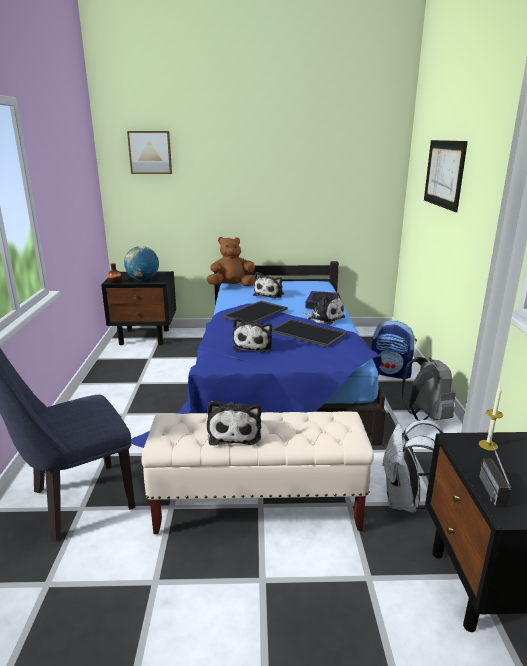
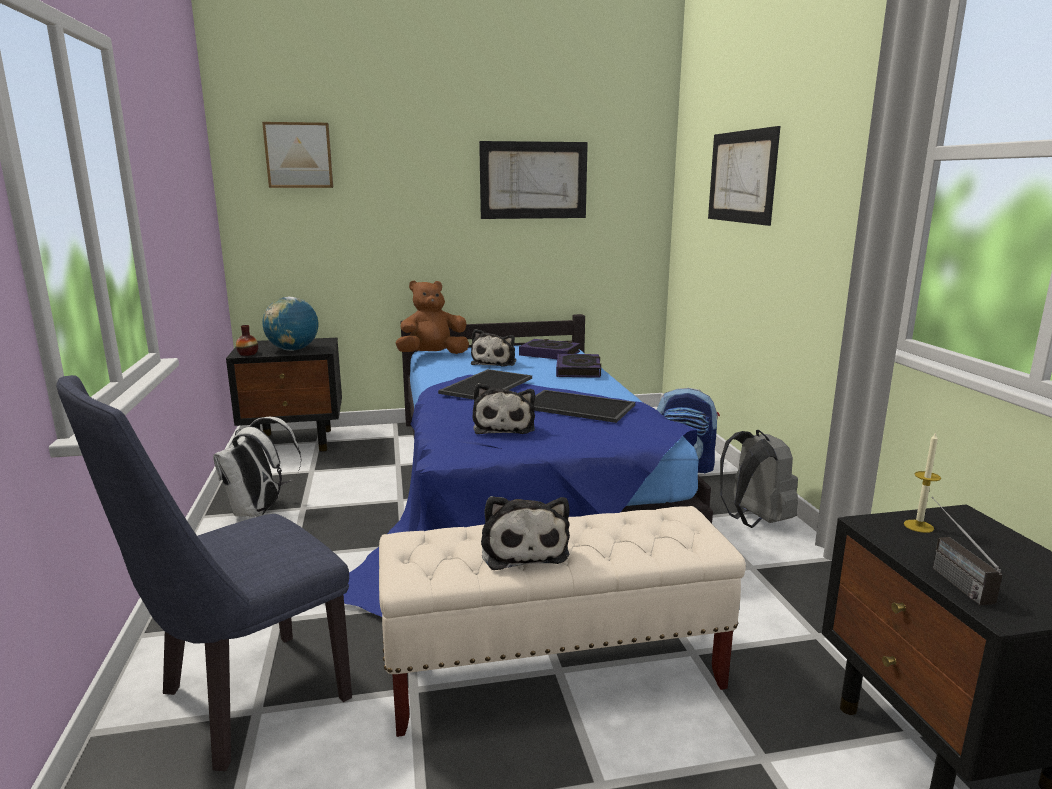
camera: 10 degrees left, 5 degrees down
(306, 168) = (533, 180): none -> picture
(309, 289) = (549, 354): none -> book
(324, 318) = (590, 388): plush toy -> none
(405, 501) = (773, 639): white backpack -> white backpack (259, 511)

